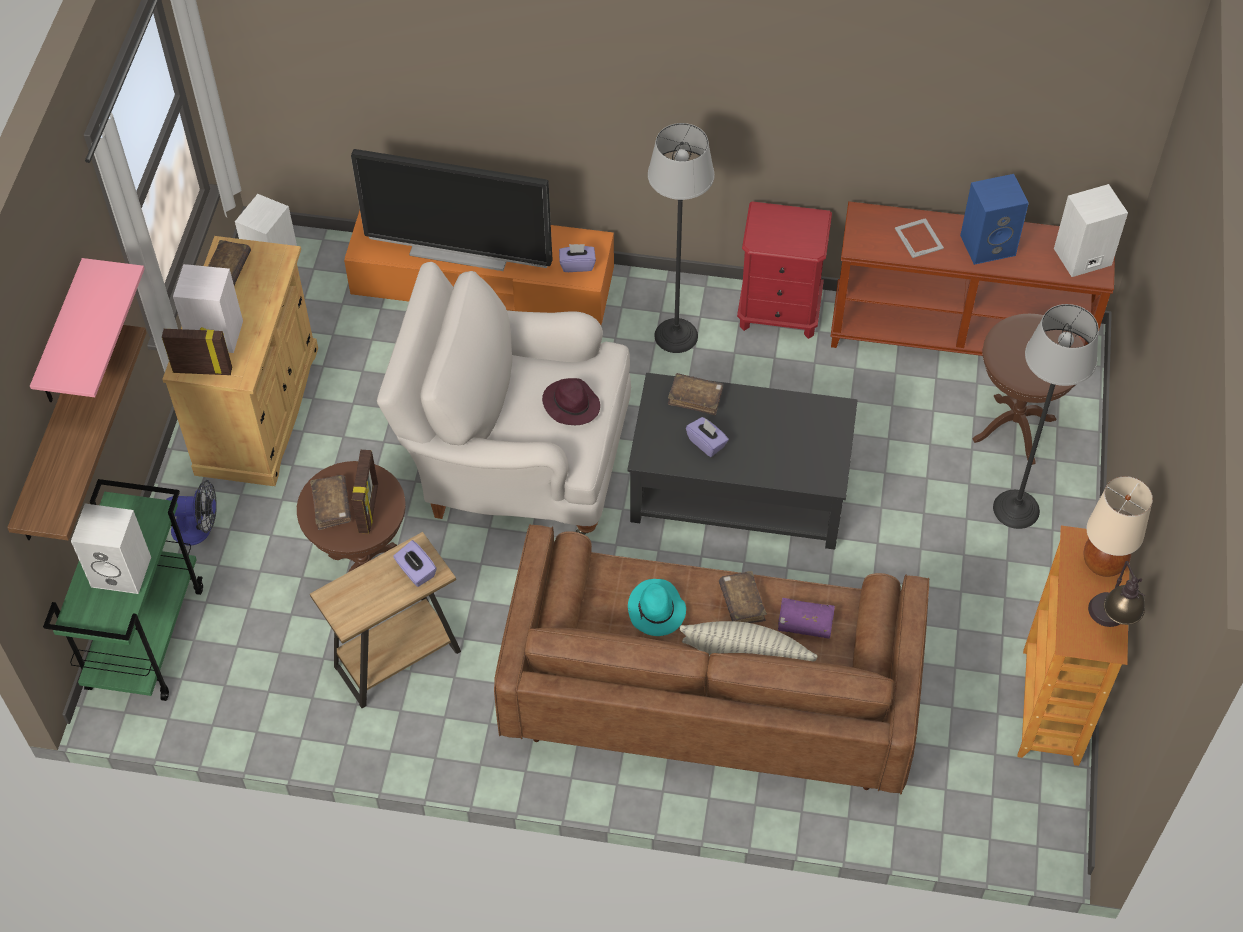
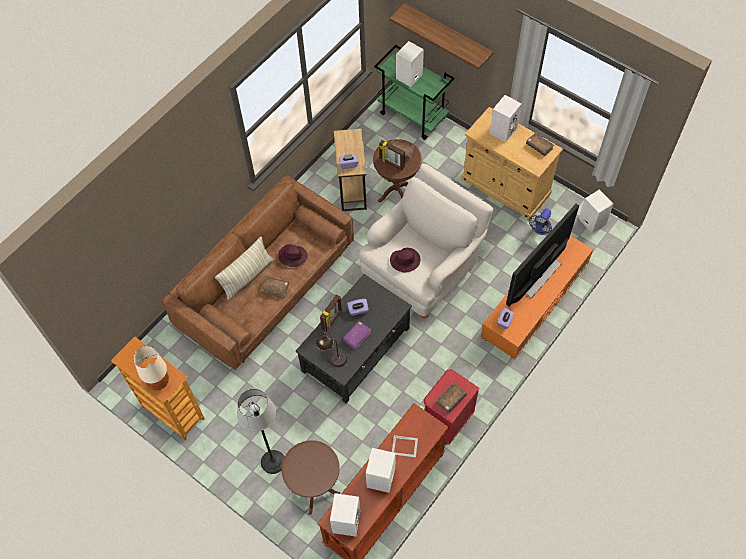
camera: 120 degrees right, 5 degrees up
(62, 337) = (475, 27): pink shelf -> none
(199, 529) = (454, 147): fan -> fan (540, 230)
(203, 369) = (486, 121): picture frame -> picture frame (332, 320)
(657, 611) = (292, 256): turquoise hat -> purple hat
(675, 335) = (458, 367): floor lamp -> none
(695, 397) = (385, 318): brown book -> brown book (450, 399)
(805, 623) = (250, 307): purple book -> purple book (357, 336)
(988, 244) = (381, 478): blue speaker -> white speaker
(1110, 623) = (131, 366): table lamp -> table lamp (332, 356)

